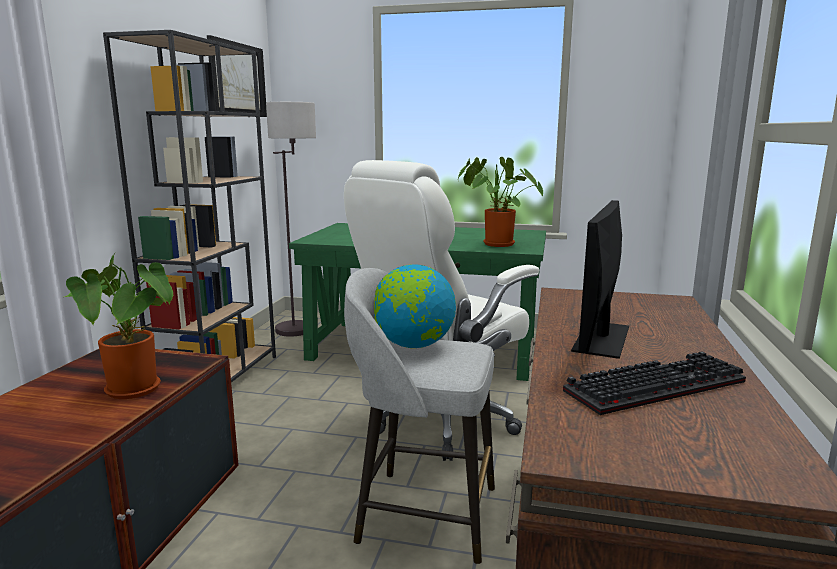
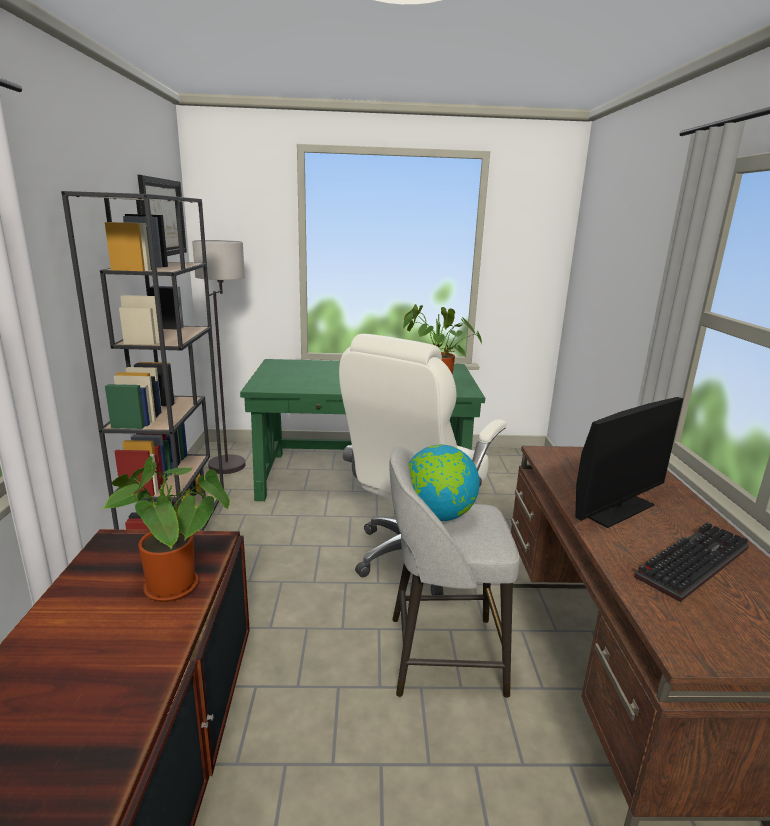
camera: 15 degrees left, 5 degrees up
(601, 338) = (615, 508): monitor -> monitor turned 135 degrees counterclockwise

